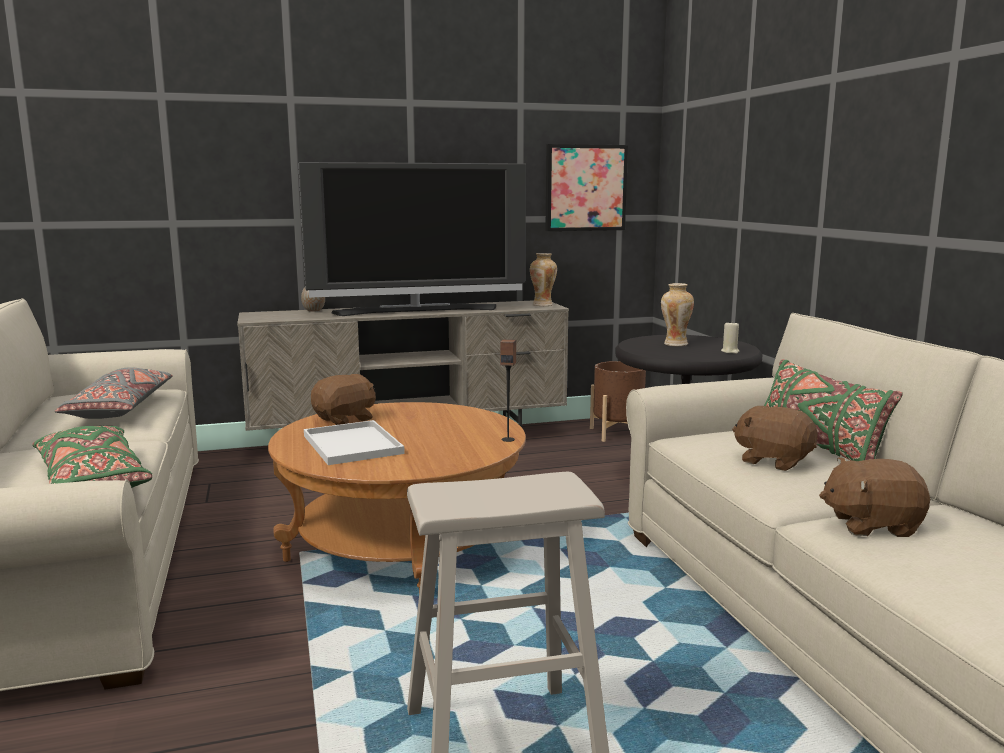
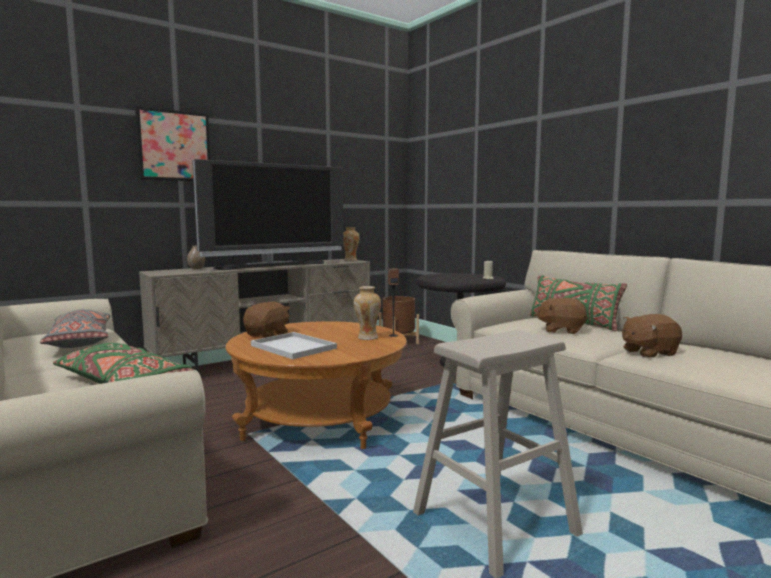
camera: 20 degrees left, 5 degrees down
(585, 188) = (367, 186): picture -> picture (174, 146)
(675, 344) = (451, 277): vase -> vase (367, 338)

